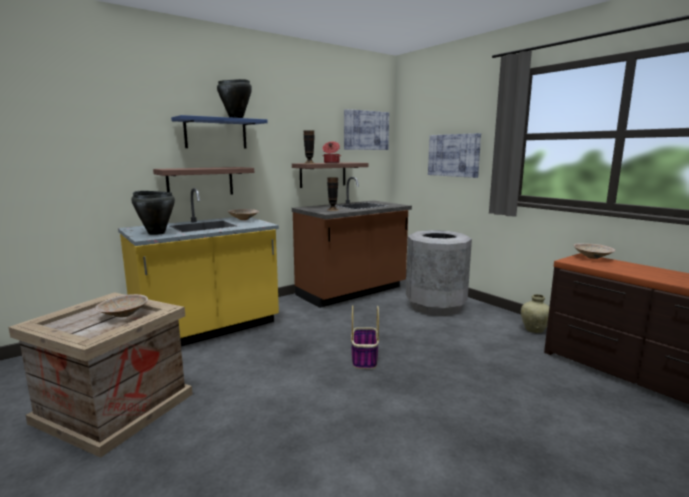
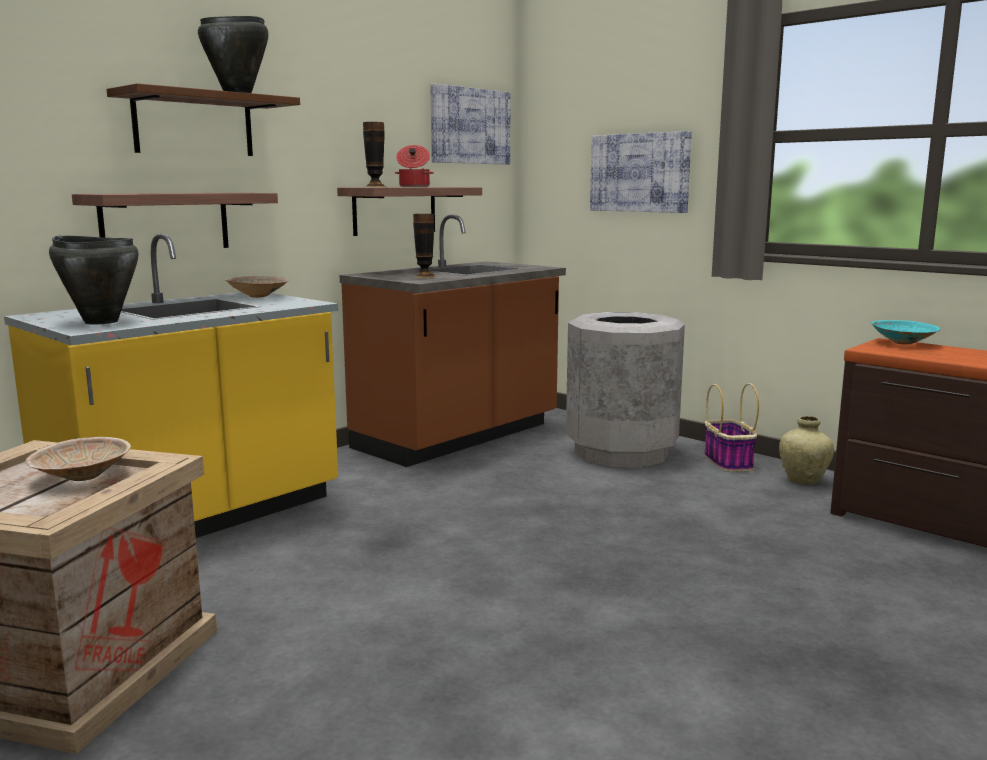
camera: 10 degrees left, 0 degrees up
(216, 133) = (194, 125): blue shelf -> brown shelf
(364, 358) = (525, 545): basket -> basket (727, 462)
(592, 258) = (903, 343): beige bowl -> turquoise bowl

